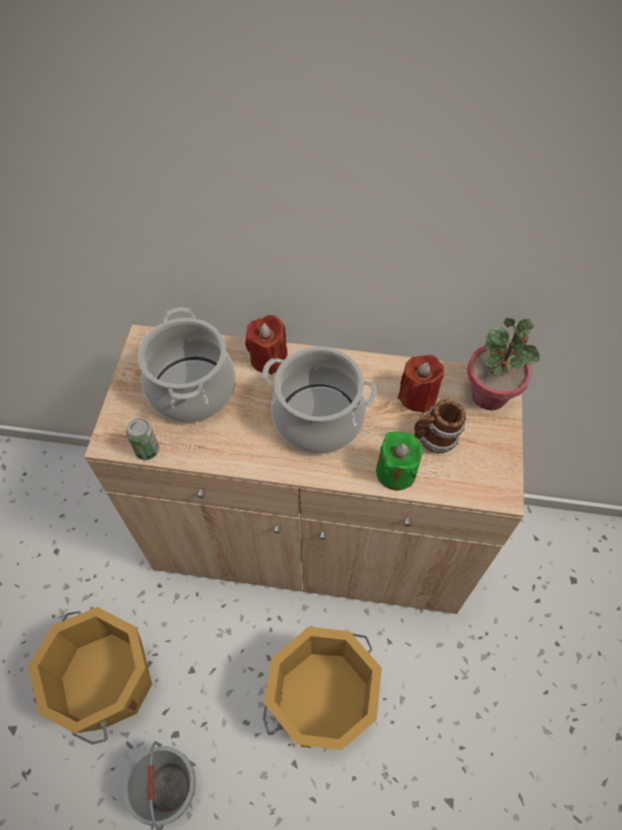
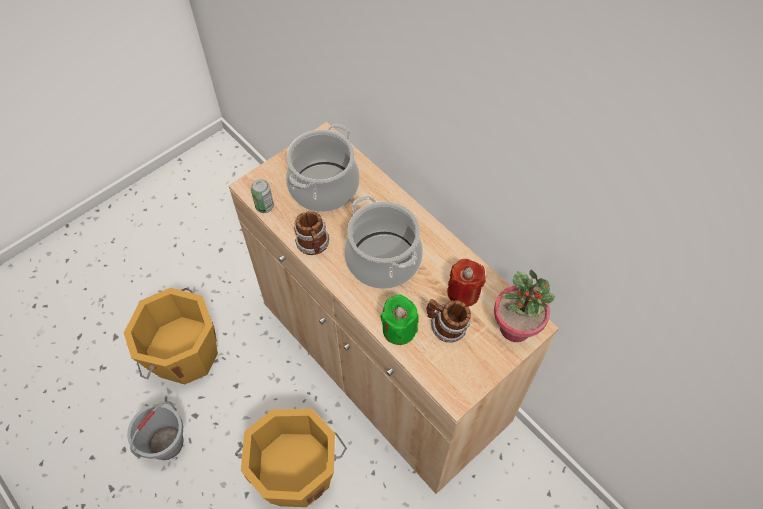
camera: 40 degrees right, 0 degrees up
(238, 453) = (314, 246): none -> mug
(268, 359) = (388, 199): red candle -> none

